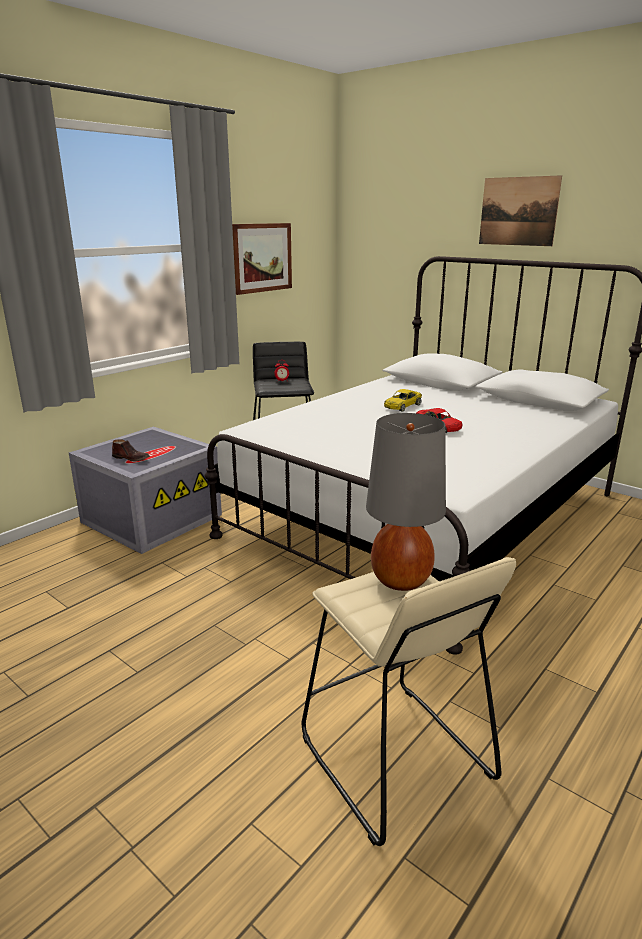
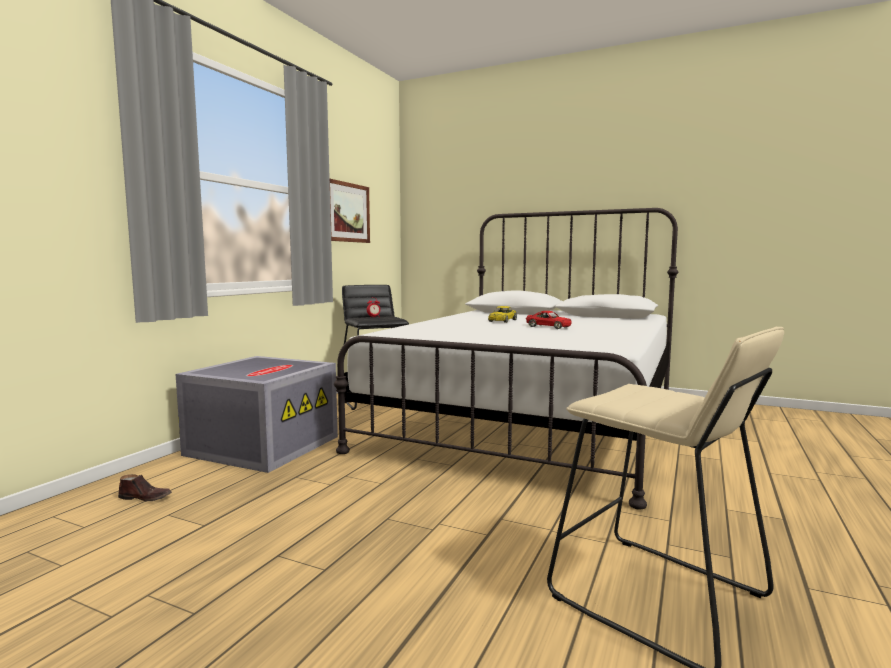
camera: 15 degrees left, 15 degrees down
(131, 458) = (252, 373): brown shoe -> brown shoe (146, 497)
(400, 580) = (643, 391): grey table lamp -> none
(518, 211) = (561, 175): picture -> none

